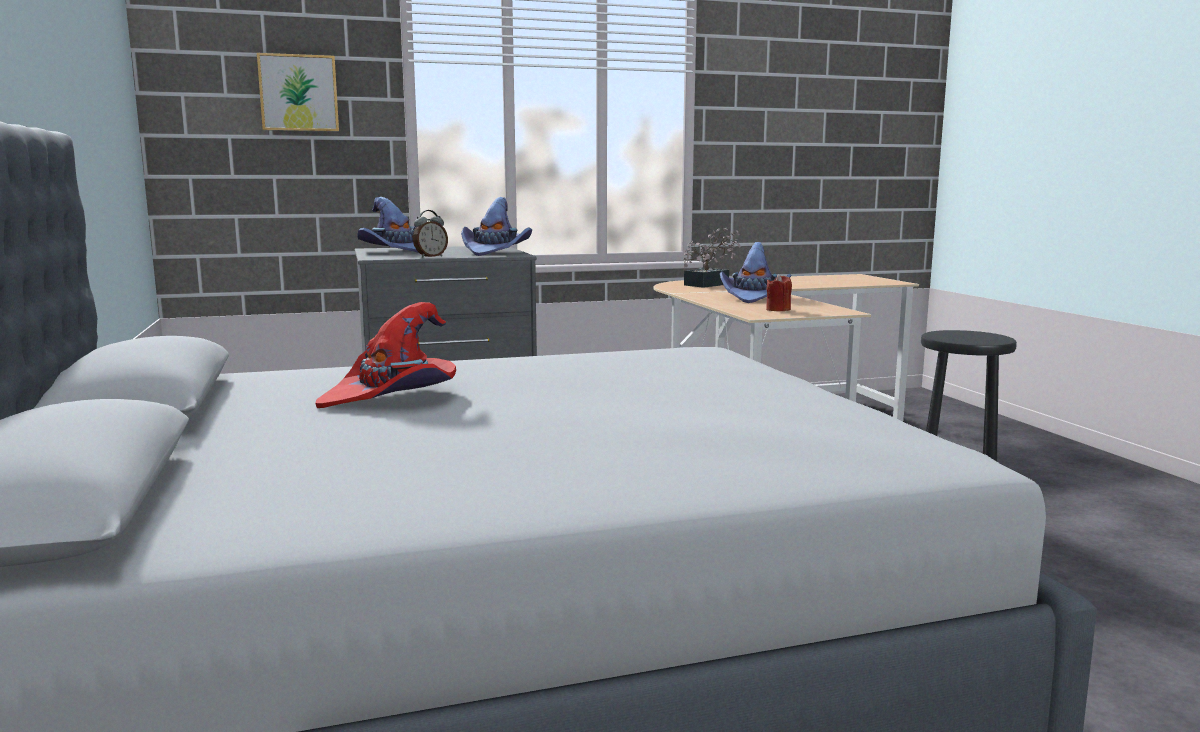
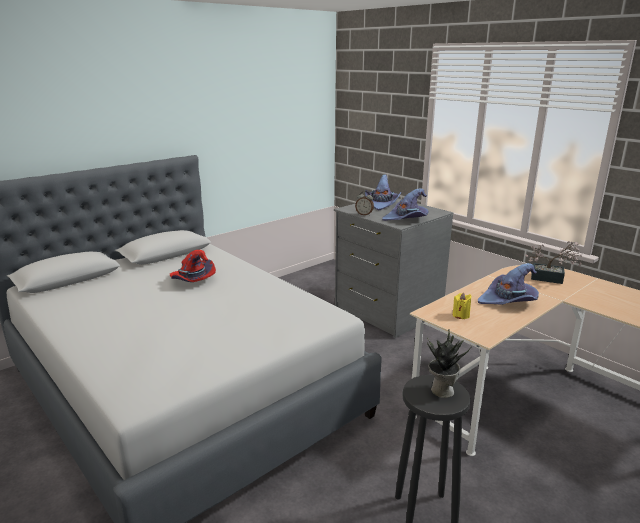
camera: 65 degrees right, 10 degrees up
(299, 93) = (385, 112): picture -> none
(778, 310) = (460, 315): red candle -> yellow candle
(963, 335) = (441, 390): none -> potted plant

